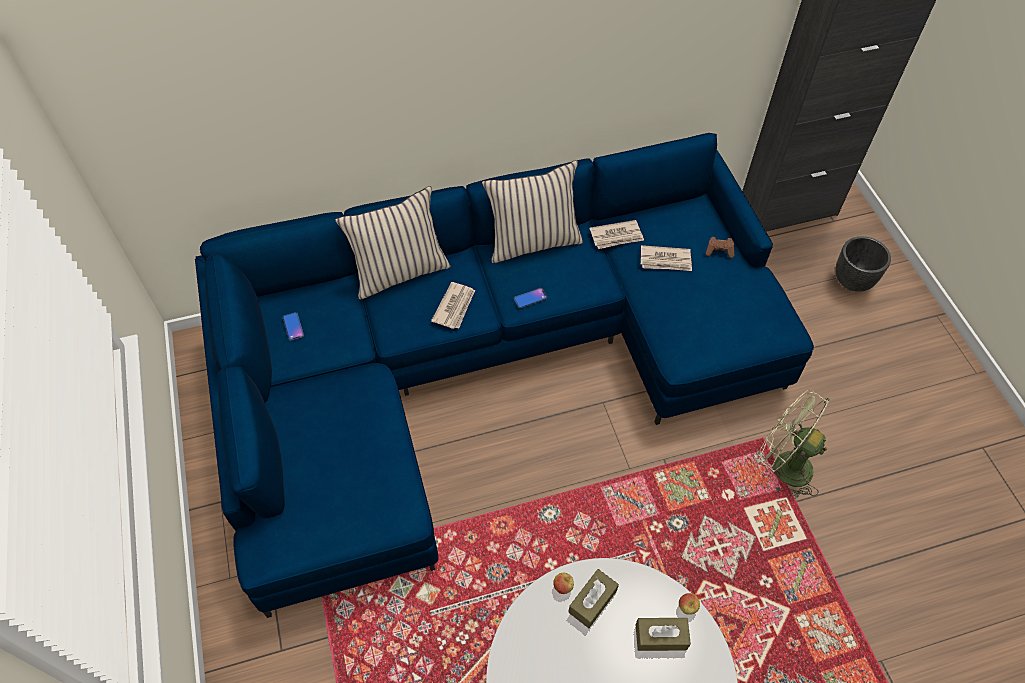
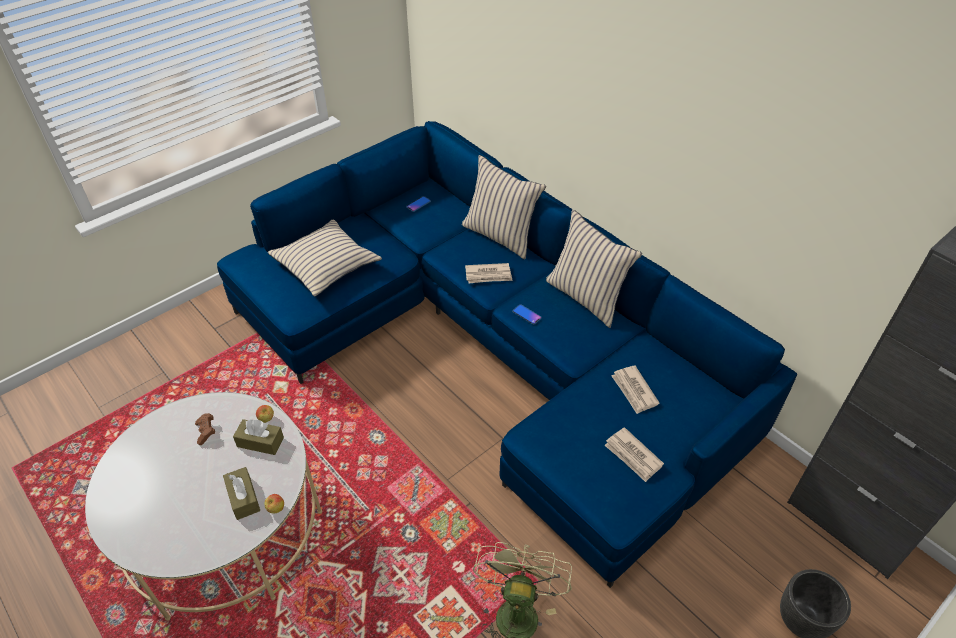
camera: 65 degrees right, 10 degrees down
(339, 457) = (326, 265): none -> beige pillow
(617, 236) = (635, 348): newspaper -> newspaper (633, 456)
(719, 251) = (678, 429): brown game controller -> brown game controller (206, 432)

